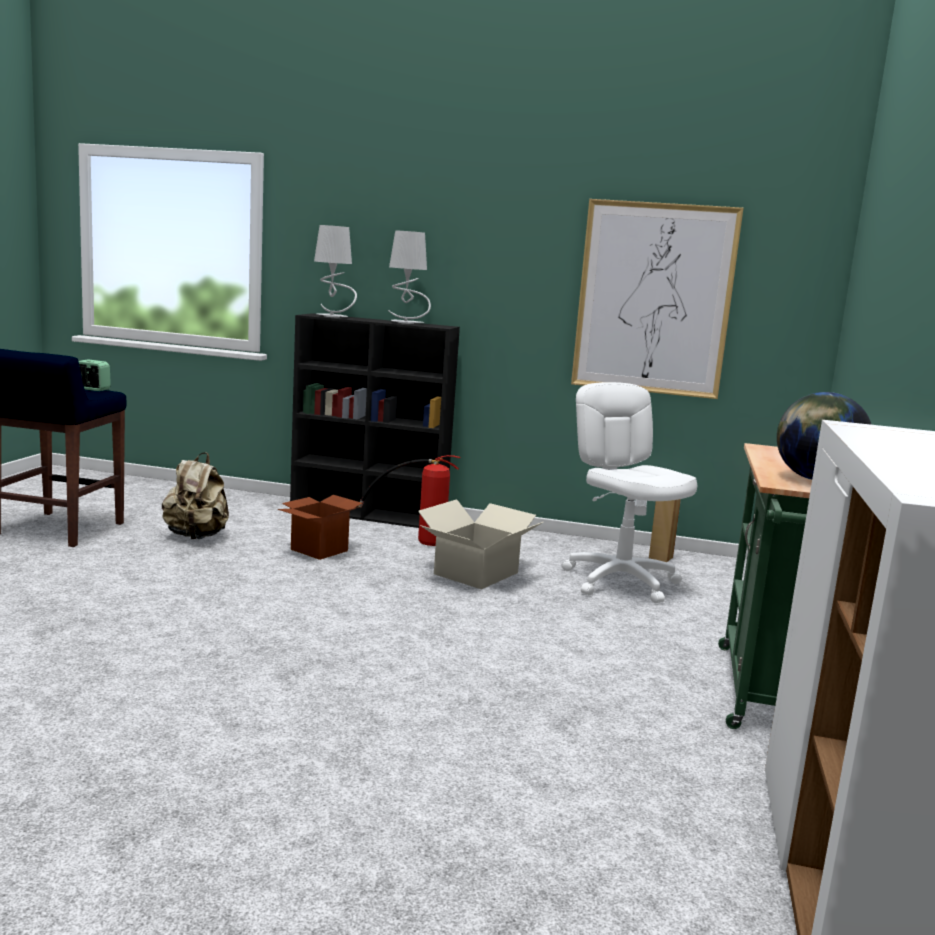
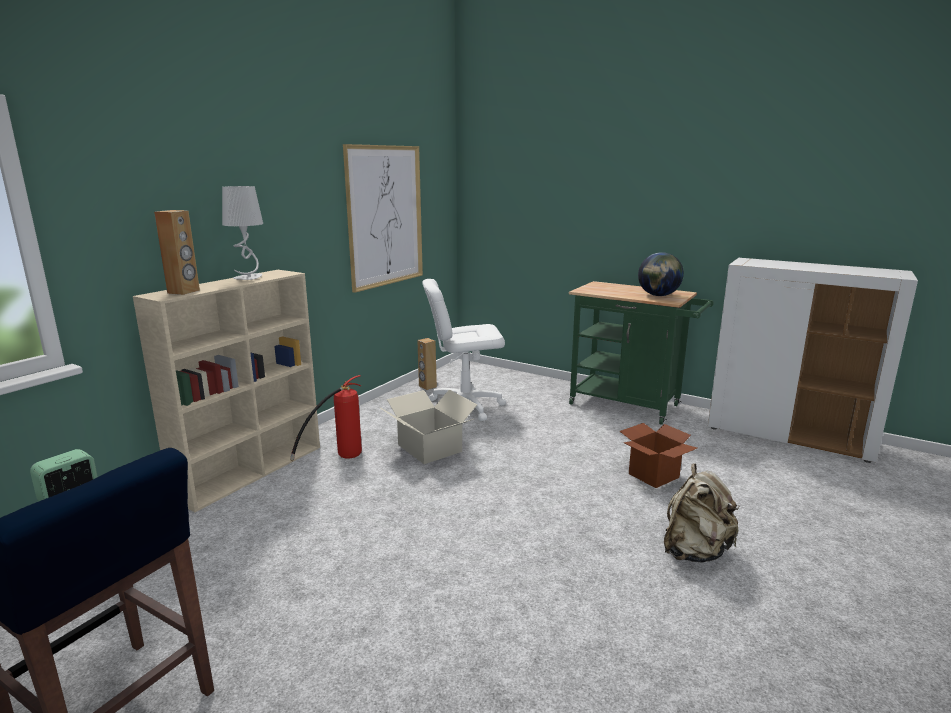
camera: 70 degrees left, 5 degrees up
(196, 537) = (243, 581): beige backpack -> beige backpack (695, 552)
(319, 550) = (338, 507): cardboard box -> cardboard box (653, 475)
(333, 316) = (184, 292): grey table lamp -> brown speaker
(370, 515) = (252, 470): black bookcase -> beige bookcase

